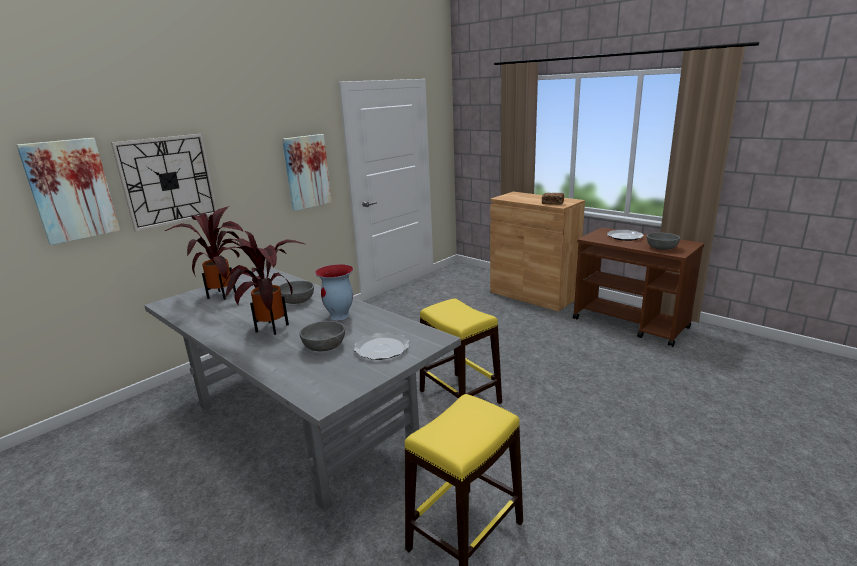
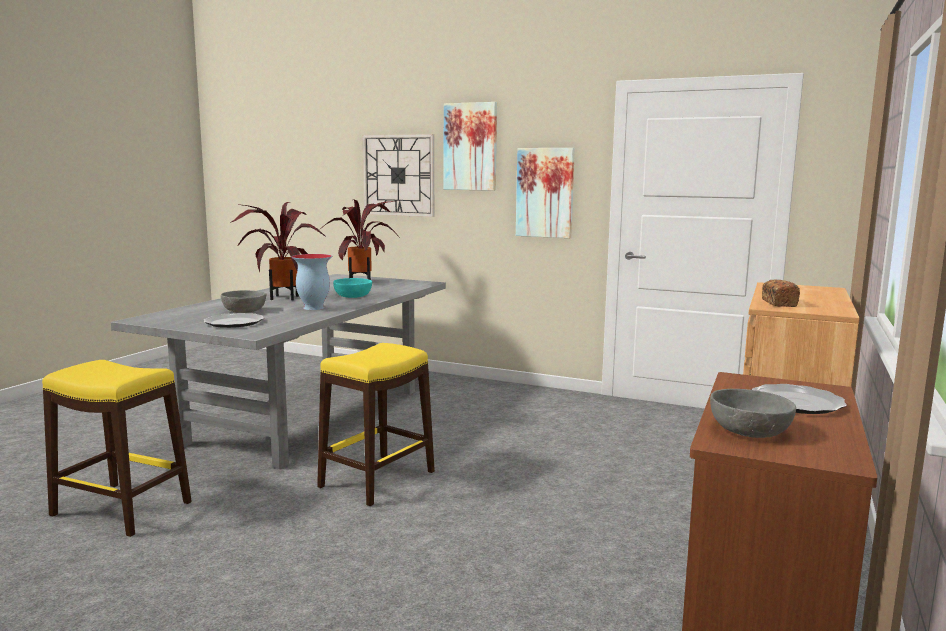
camera: 70 degrees right, 10 degrees down
(71, 190) = (333, 170): picture -> picture (470, 147)
(297, 300) = (353, 296): grey bowl -> turquoise bowl

